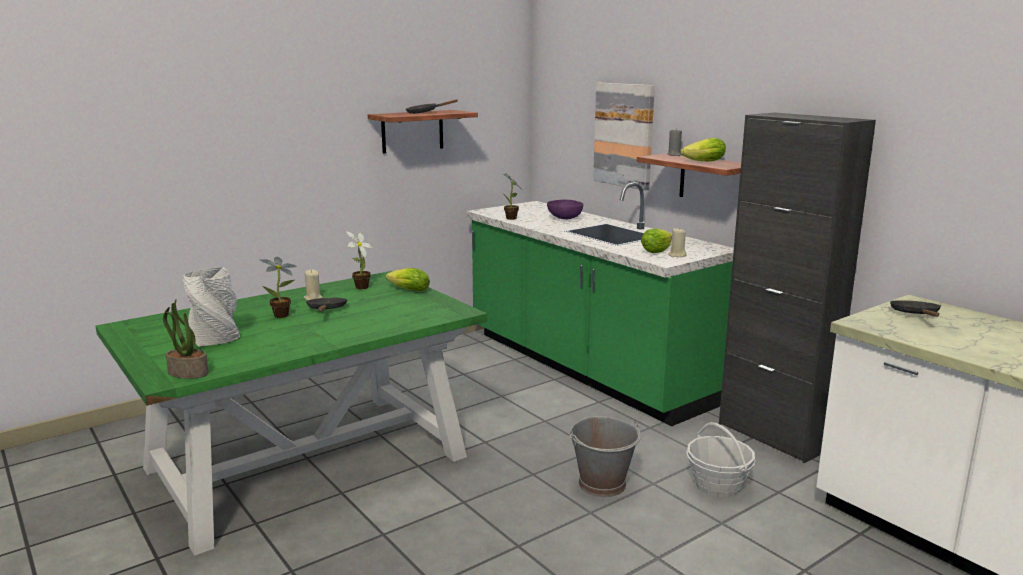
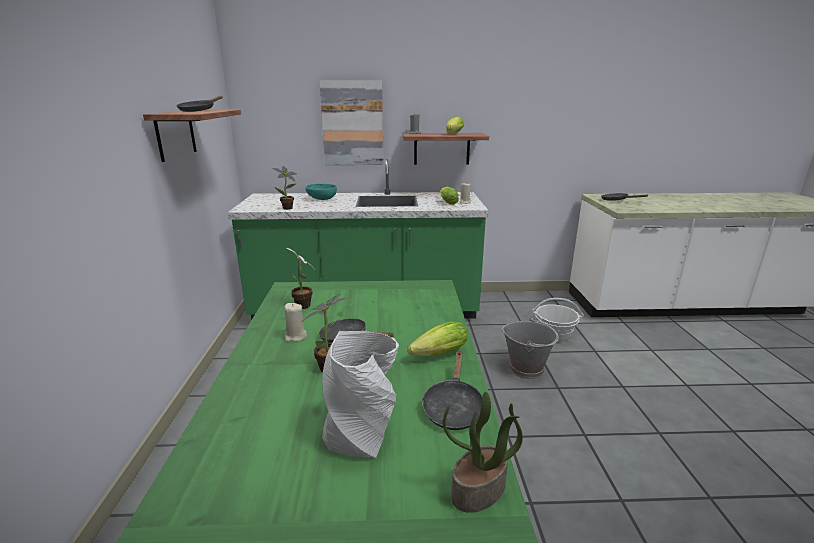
camera: 55 degrees left, 5 degrees up
(265, 353) = (453, 407): none -> black frying pan
(407, 290) = (346, 290): lettuce -> lettuce (436, 355)
(564, 218) = (321, 199): purple bowl -> turquoise bowl
(773, 436) = (514, 299): black cabinet -> none

